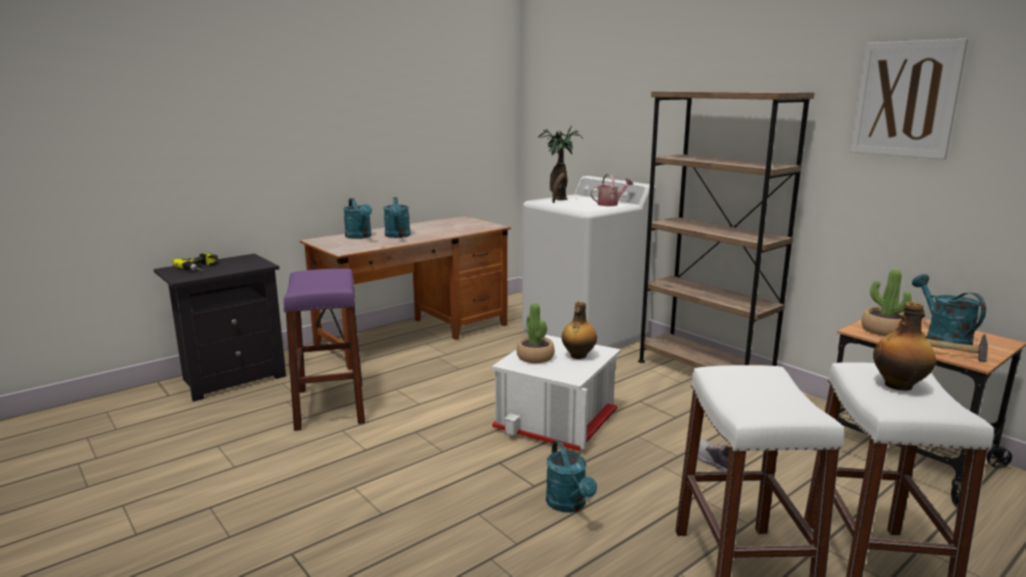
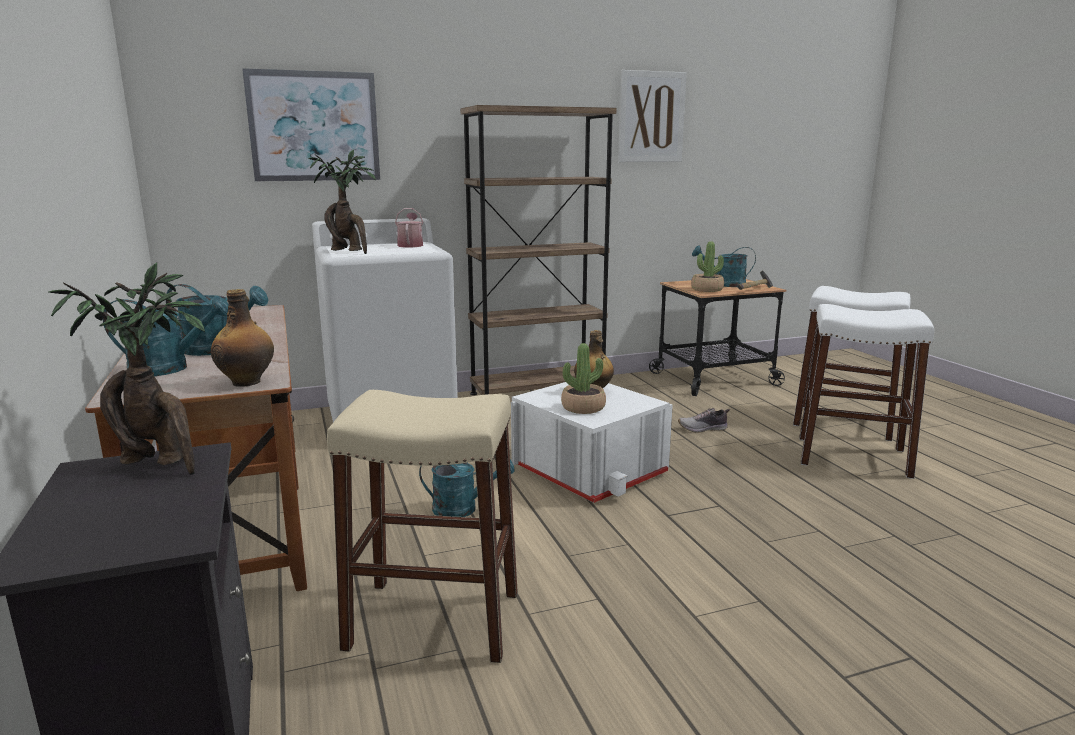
camera: 70 degrees left, 0 degrees up
(202, 268) = (106, 517): power drill -> none
(253, 262) = (159, 463): none -> potted plant
(330, 406) = (433, 619): purple stool -> beige stool
(569, 505) = (757, 496): turquoise watering can -> turquoise watering can (463, 509)
(598, 105) = (314, 126): none -> picture
(899, 385) = (854, 293): bottle -> bottle (247, 382)

